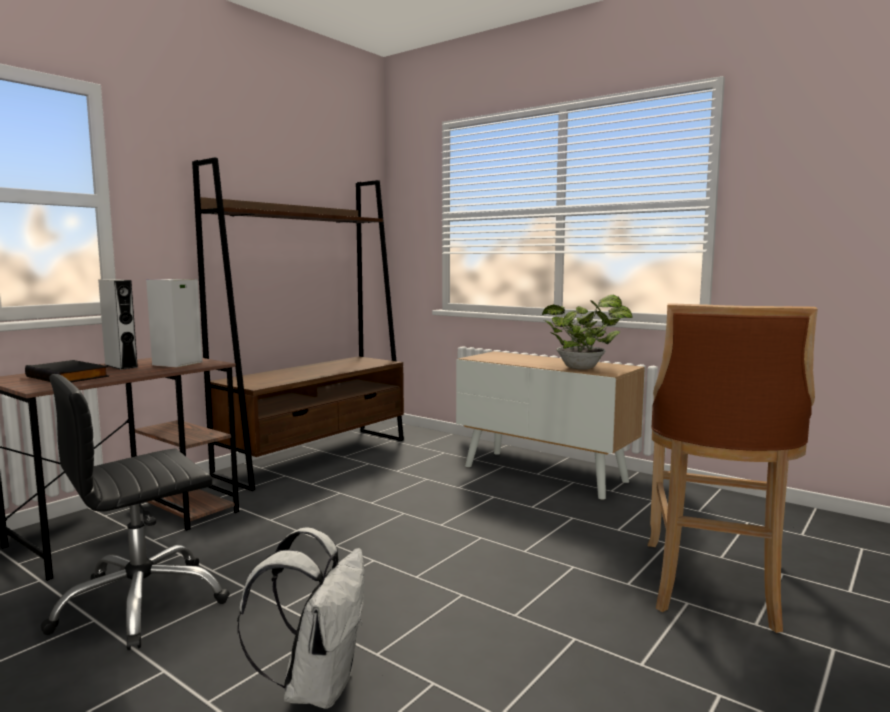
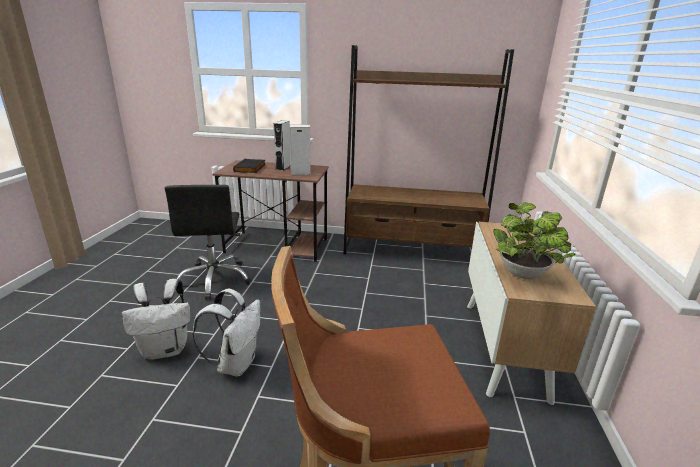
camera: 60 degrees right, 15 degrees up
(141, 604) = (215, 279): black office chair -> black office chair turned 120 degrees counterclockwise
(429, 620) = (236, 363): none -> white backpack

